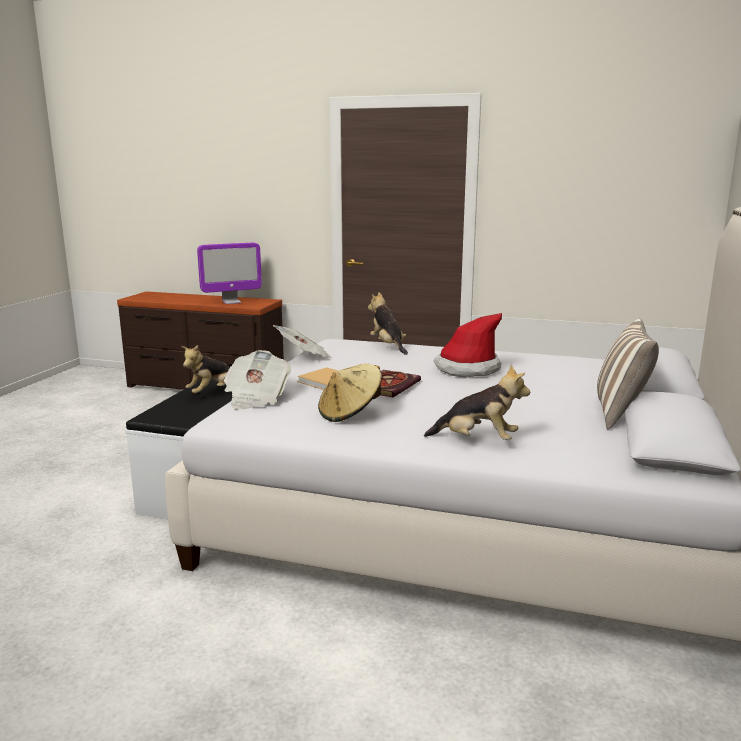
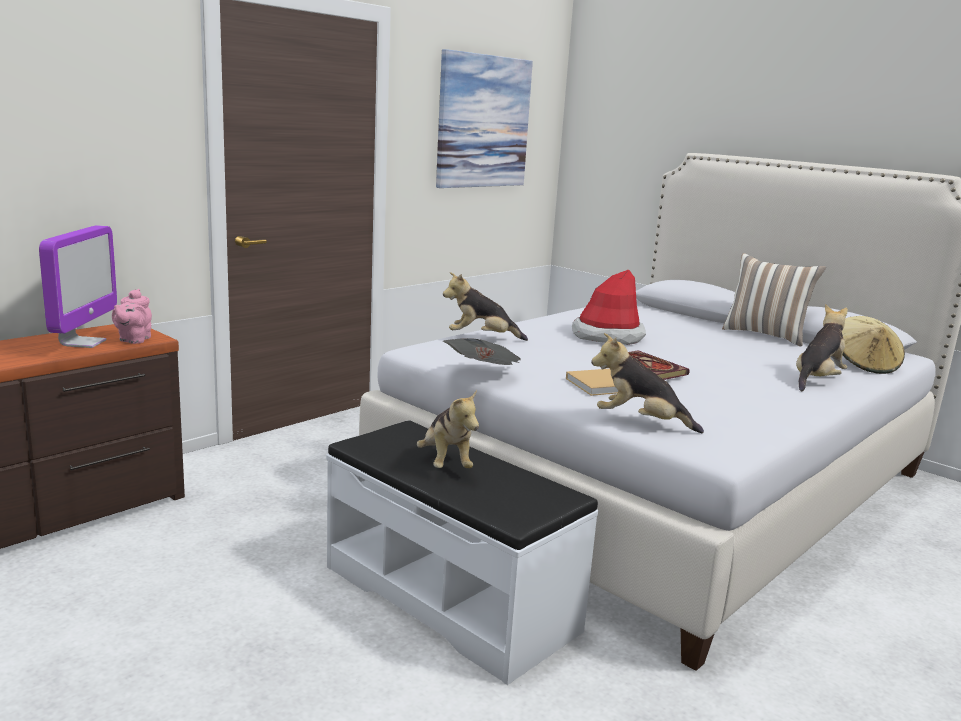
camera: 65 degrees left, 0 degrees up
(248, 305) = (133, 340): none -> pink teapot
(256, 398) = (640, 422): newspaper -> plush toy
(350, 413) = (722, 399): beige hat -> beige hat (864, 365)
(594, 180) = (483, 122): none -> picture

